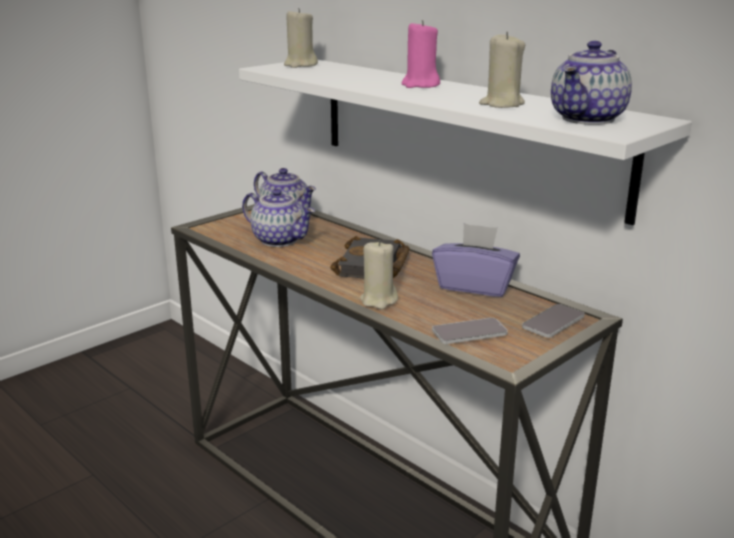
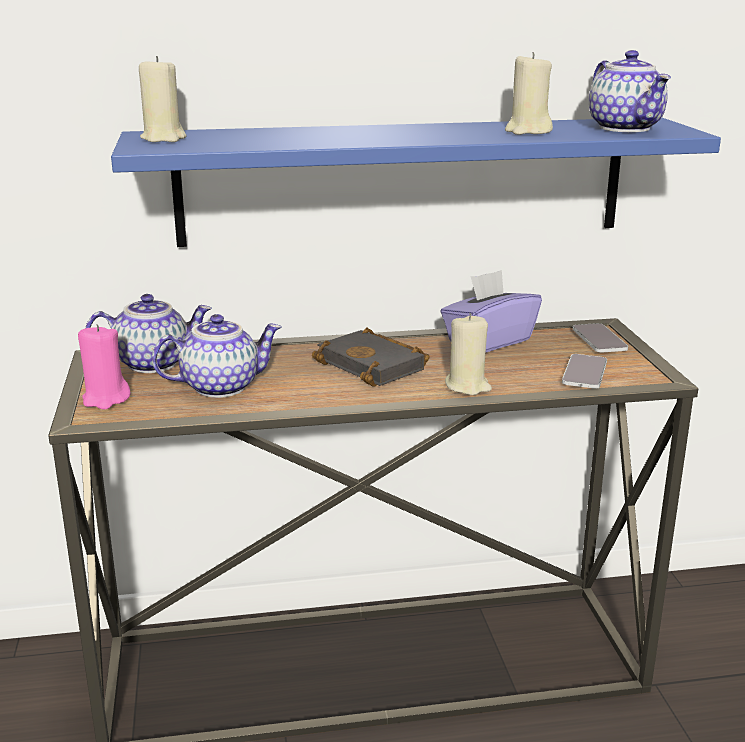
camera: 55 degrees left, 0 degrees up
(420, 85) = (388, 131): pink candle -> pink candle (106, 399)
(462, 132) = (402, 181): white shelf -> blue shelf

